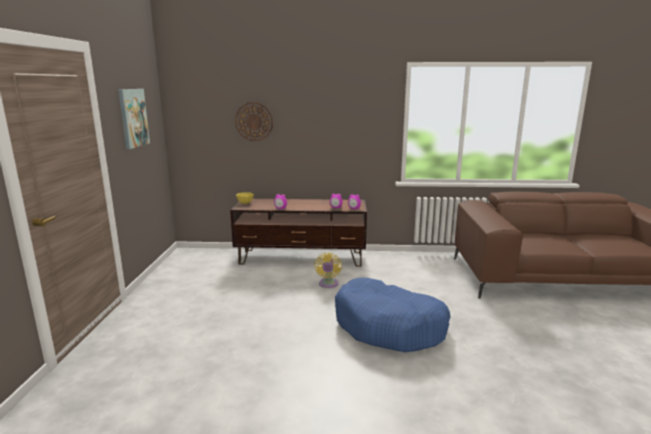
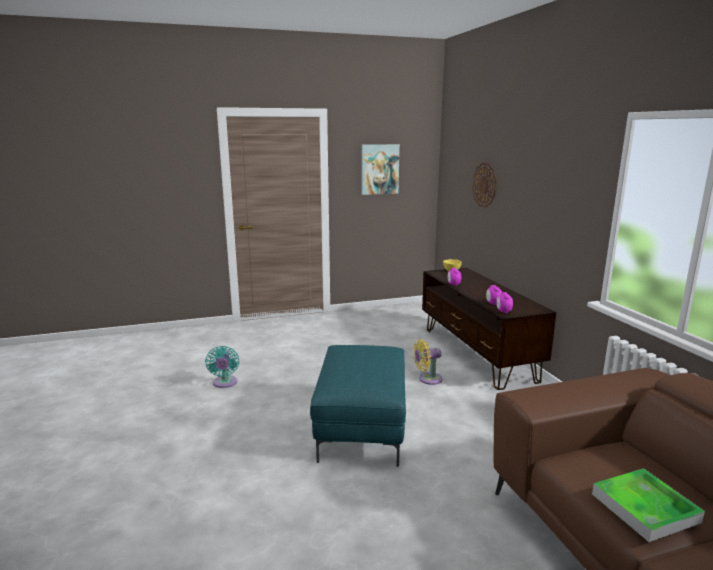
camera: 70 degrees right, 0 degrees up
(250, 396) = (225, 383): none -> turquoise fan
(389, 327) = (360, 428): blue dog bed -> turquoise ottoman
(561, 243) = (644, 508): none -> tray

